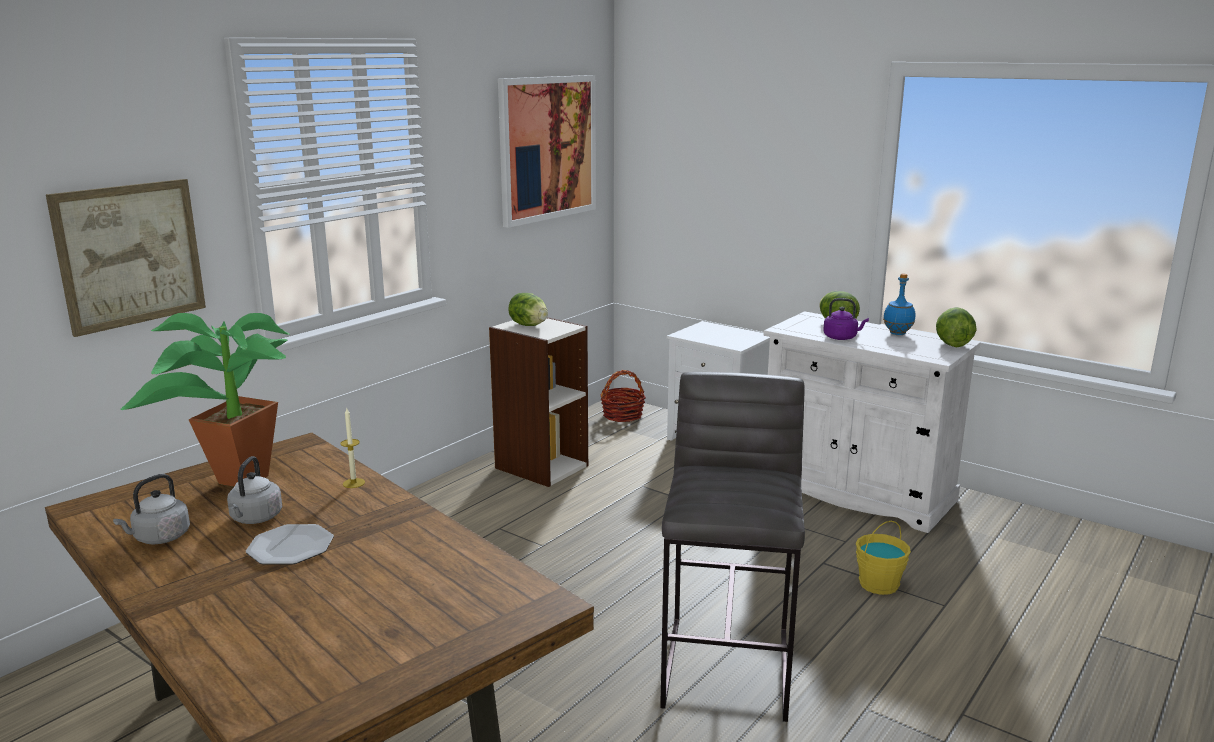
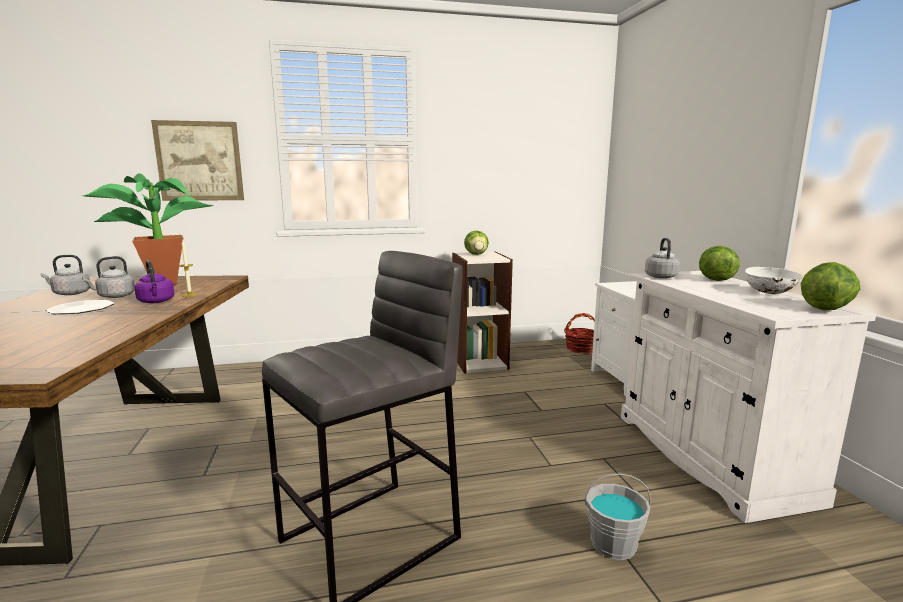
camera: 40 degrees right, 5 degrees down
(547, 148) = (536, 136): picture -> none
(794, 329) = (660, 276): none -> grey kettle
(842, 338) = (695, 286): purple kettle -> purple kettle (156, 301)
(879, 584) = (613, 544): yellow bucket -> grey bucket
(898, 334) = (770, 293): blue bottle -> white bowl

